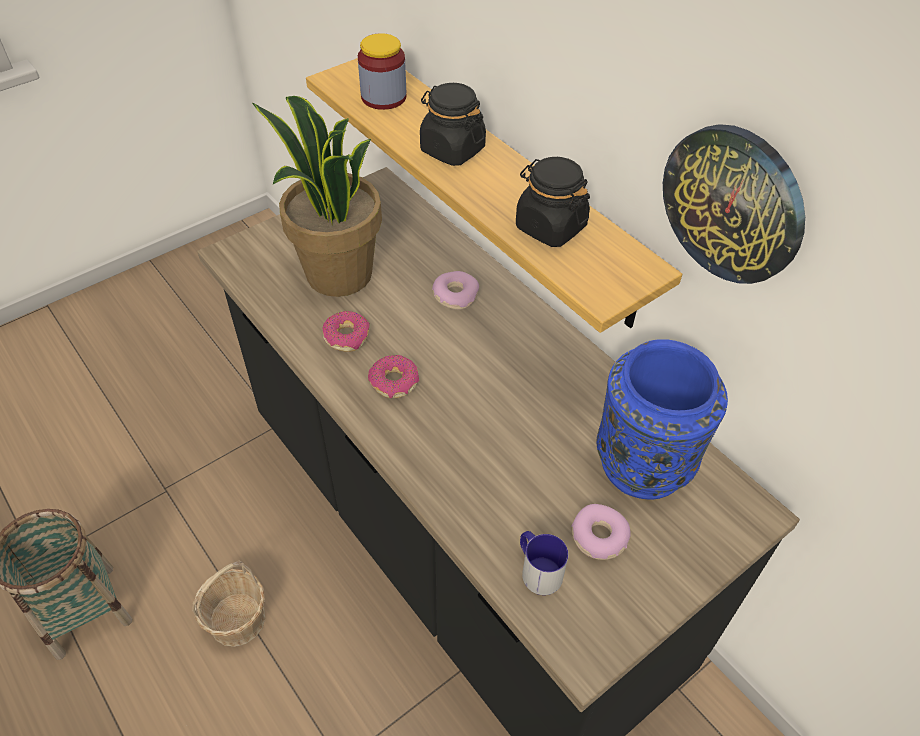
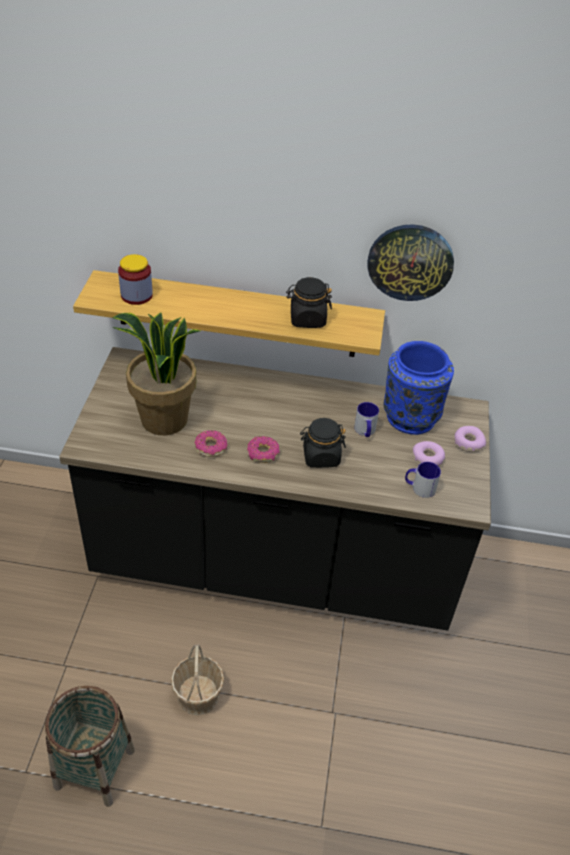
camera: 45 degrees left, 5 degrees down
(452, 150) = (212, 305): black jar -> black jar (321, 456)
(455, 295) = (240, 394): donut -> donut (468, 443)
(554, 440) = (365, 431): none -> mug

